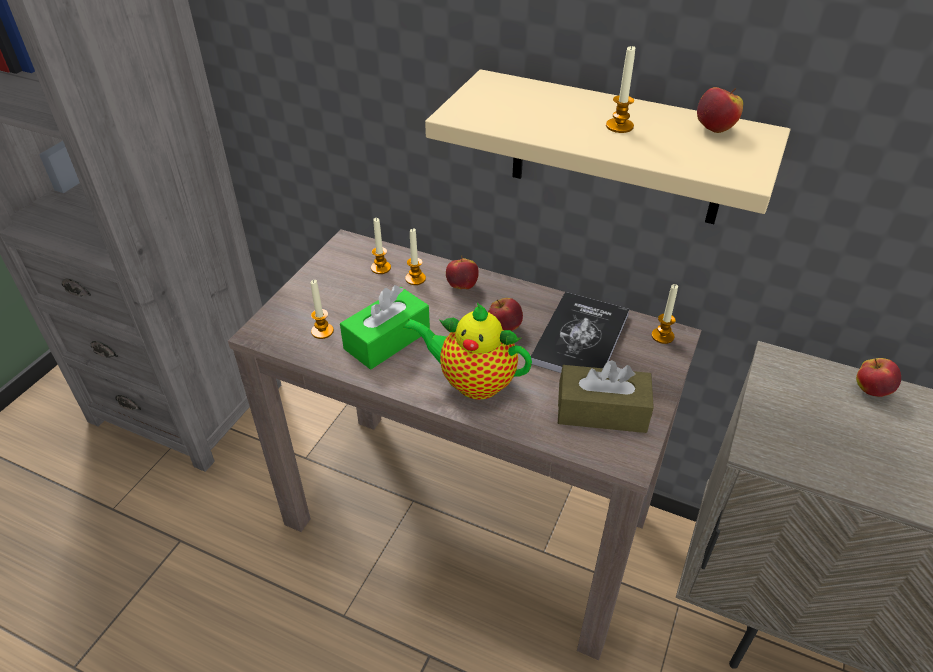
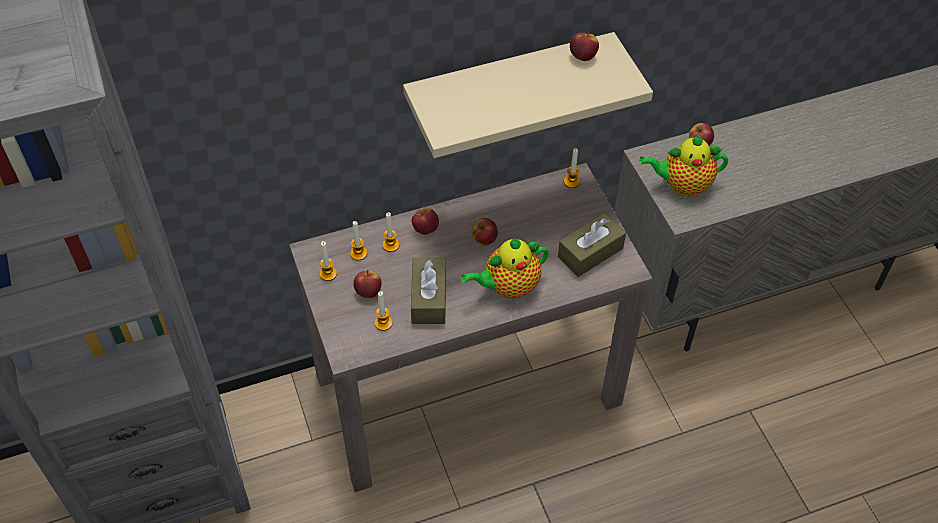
camera: 45 degrees left, 10 degrees up
(346, 300) = (368, 291): none -> apple
(387, 339) = (429, 298): green tissue box -> brown tissue box
(580, 338) = (532, 215): book -> none
(619, 126) = (537, 85): candle -> candle (328, 274)
(798, 416) = (682, 185): none -> teapot

